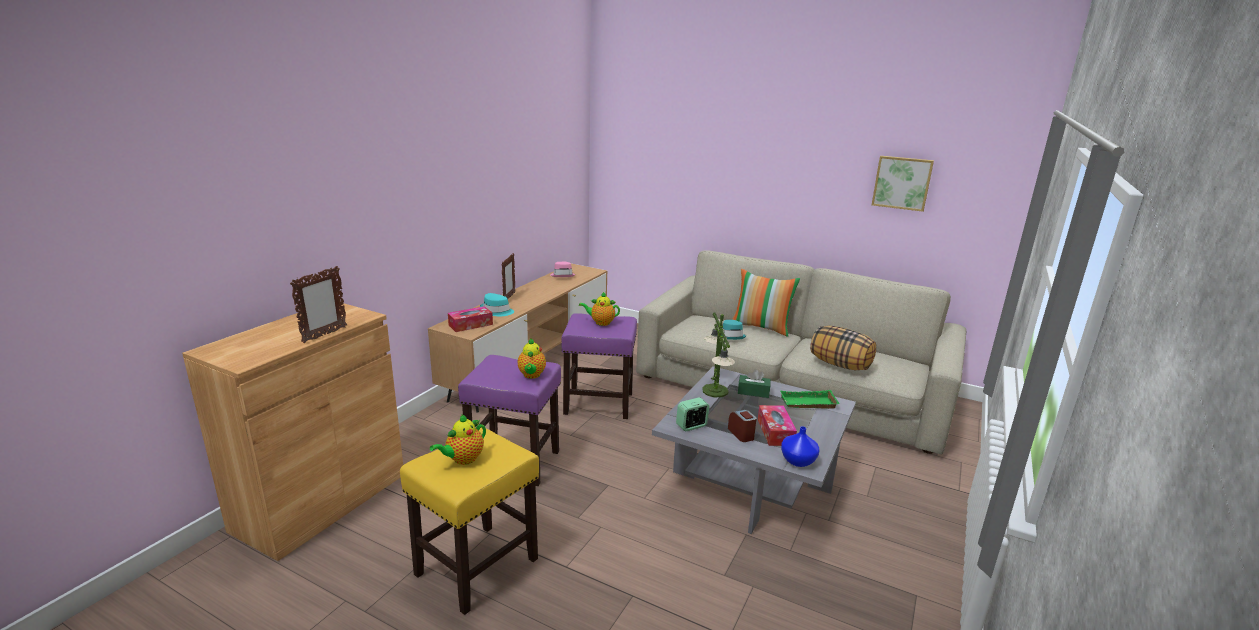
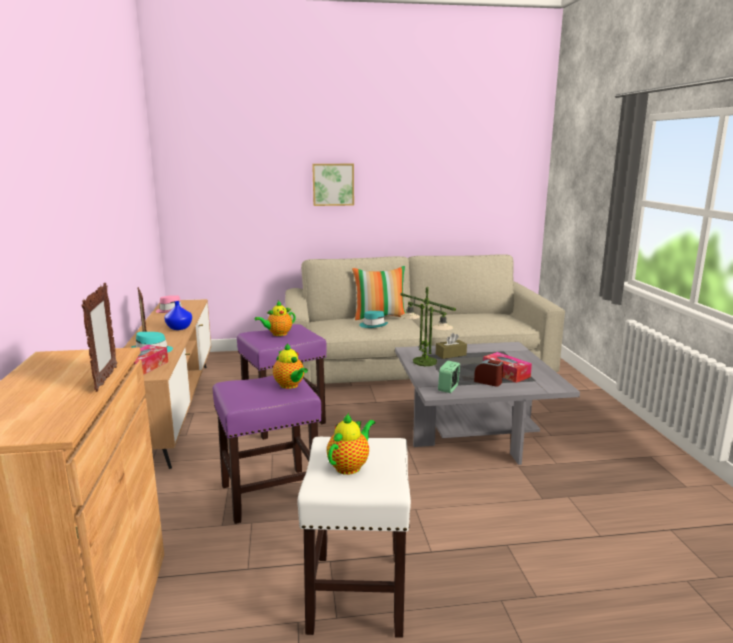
camera: 35 degrees left, 5 degrees down
(463, 459) = (350, 466): teapot -> teapot turned 150 degrees counterclockwise
(478, 566) = (357, 592): yellow stool -> white stool
(753, 392) = (450, 354): green tissue box -> brown tissue box
(798, 461) = (548, 385): blue vase -> blue vase (179, 328)
(808, 404) = (495, 351): green tray -> none
(840, 364) = (472, 324): pillow -> none
(902, 183) = (458, 177): picture -> picture (333, 184)

